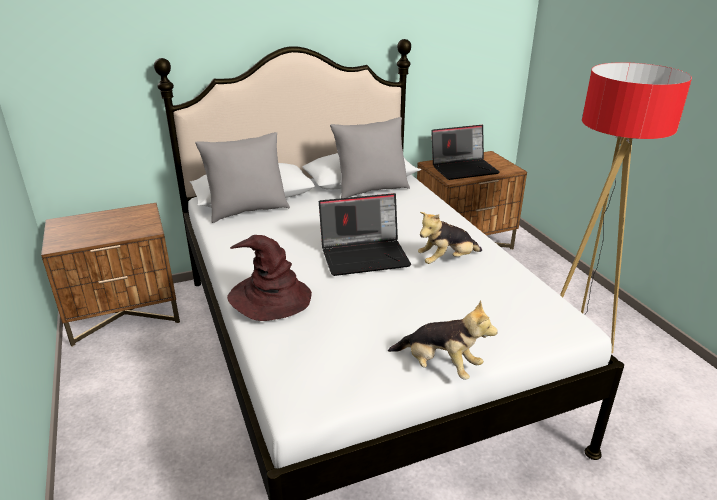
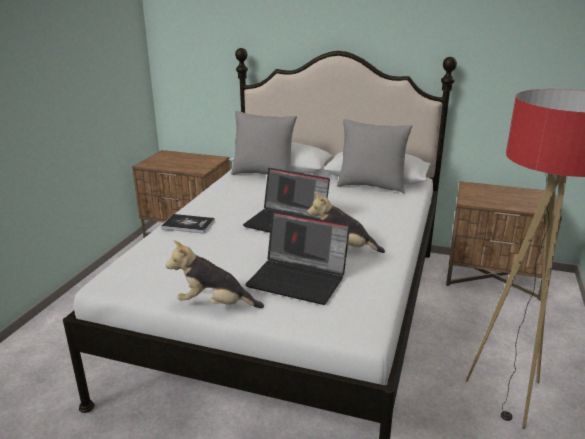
camera: 40 degrees right, 5 degrees down
(269, 298) = (188, 225): brown hat -> book
(439, 366) = (215, 305): plush toy -> plush toy turned 120 degrees clockwise
(464, 168) = (496, 197): laptop -> laptop (299, 279)

